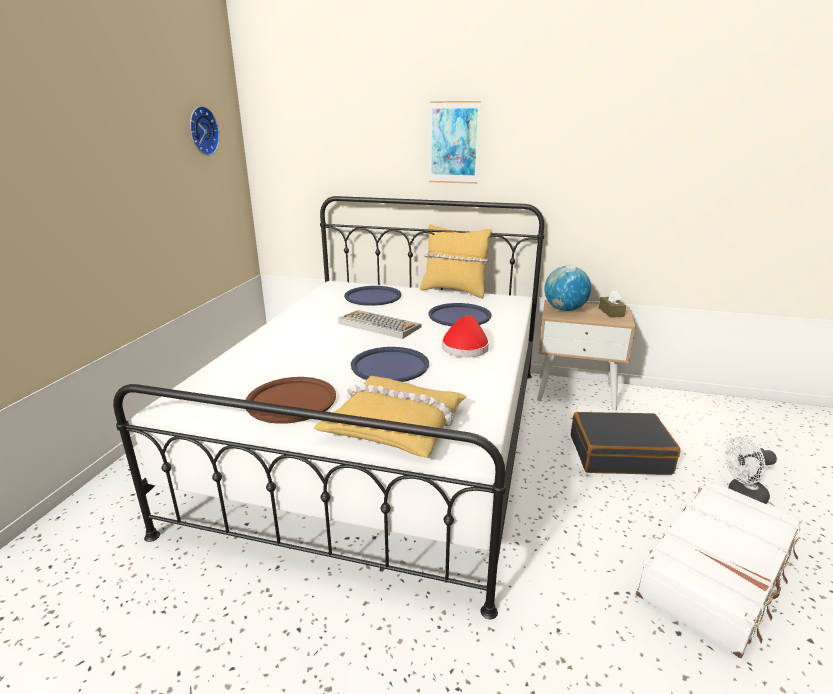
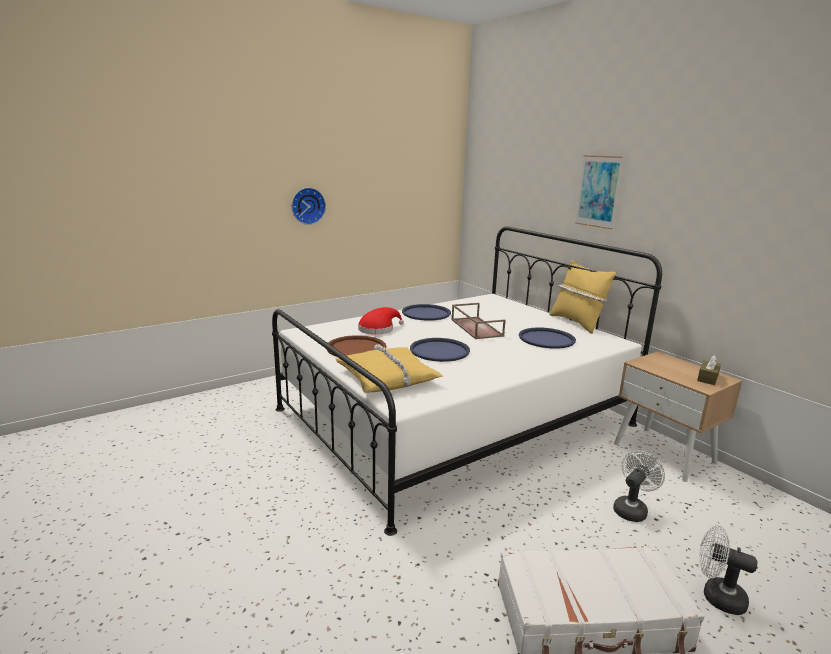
camera: 40 degrees right, 5 degrees down
(201, 131) = (422, 170): wall clock -> wall clock (307, 206)
(373, 297) = (505, 310): blue tray -> blue tray (426, 313)
(378, 325) = (475, 327): keyboard -> brown tray
(465, 347) = (510, 357): red hat -> red hat (378, 329)
(564, 309) = (661, 362): globe -> none
(619, 454) = (632, 509): black suitcase -> white fan

